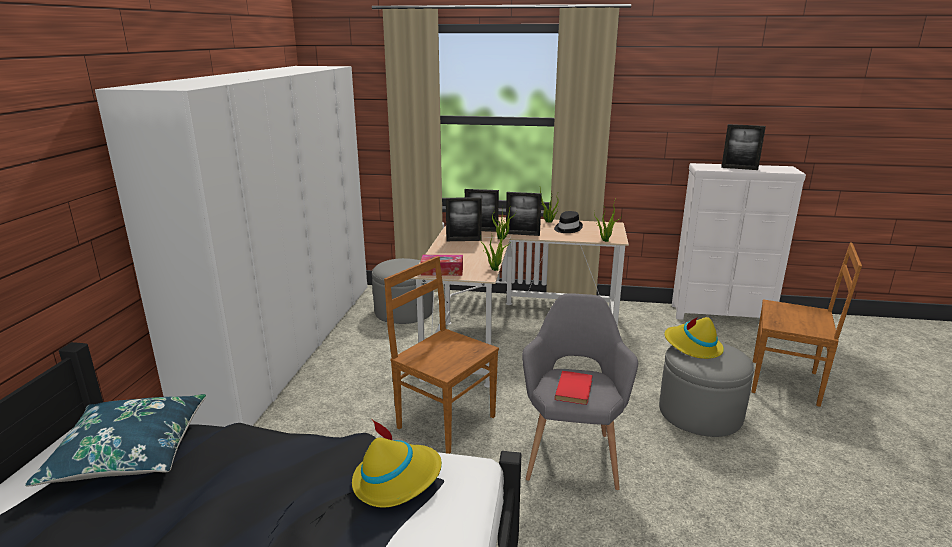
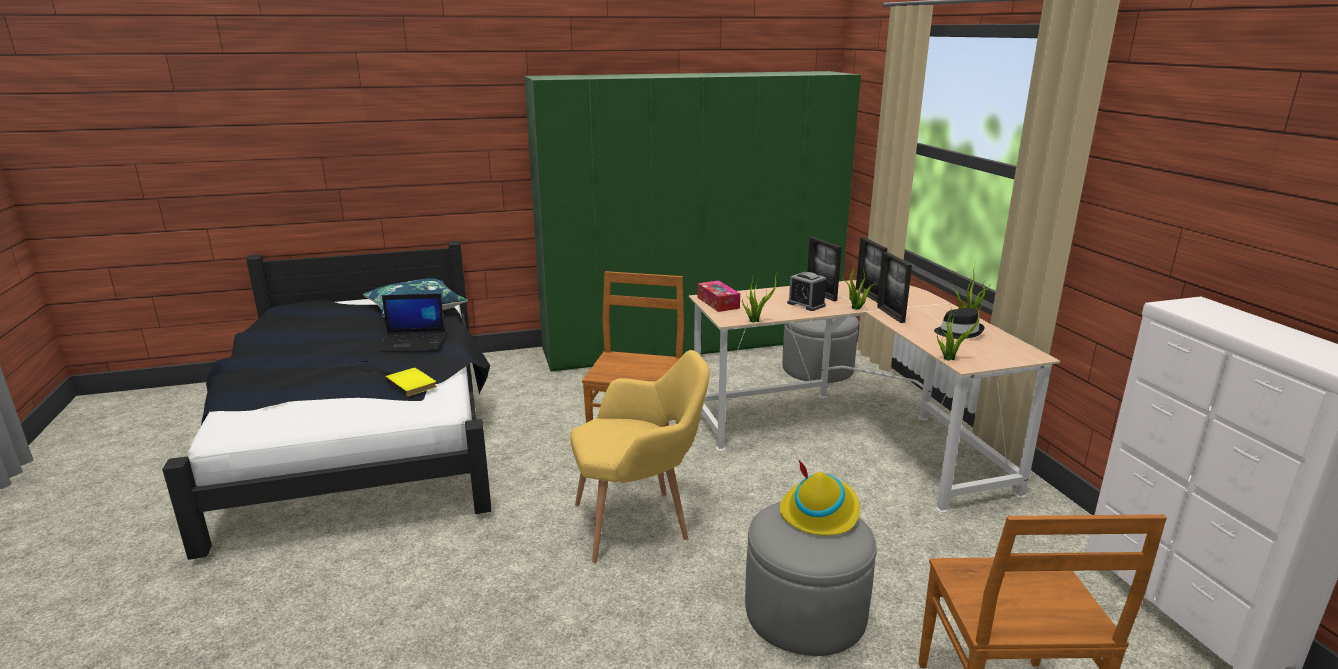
camera: 65 degrees right, 0 degrees up
(264, 464) = (413, 342): none -> laptop
(290, 344) = (692, 343): white wardrobe -> green wardrobe
(397, 479) = (413, 383): yellow hat -> yellow book
(478, 248) = (806, 304): none -> alarm clock
(572, 452) = (639, 523): grey armchair -> yellow armchair
(575, 389) = (608, 436): red book -> none
(739, 168) = (1248, 329): picture frame -> none

